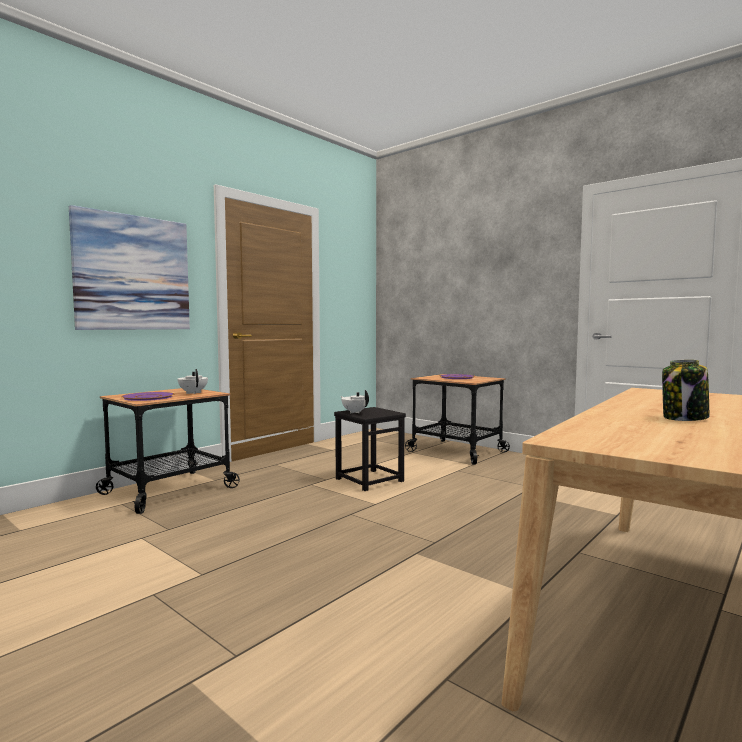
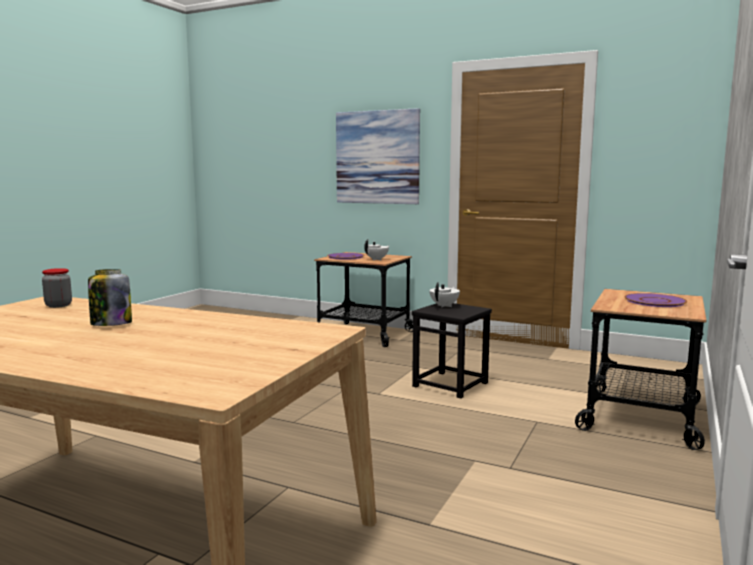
camera: 75 degrees right, 5 degrees up
(603, 434) = (58, 305): none -> jar

